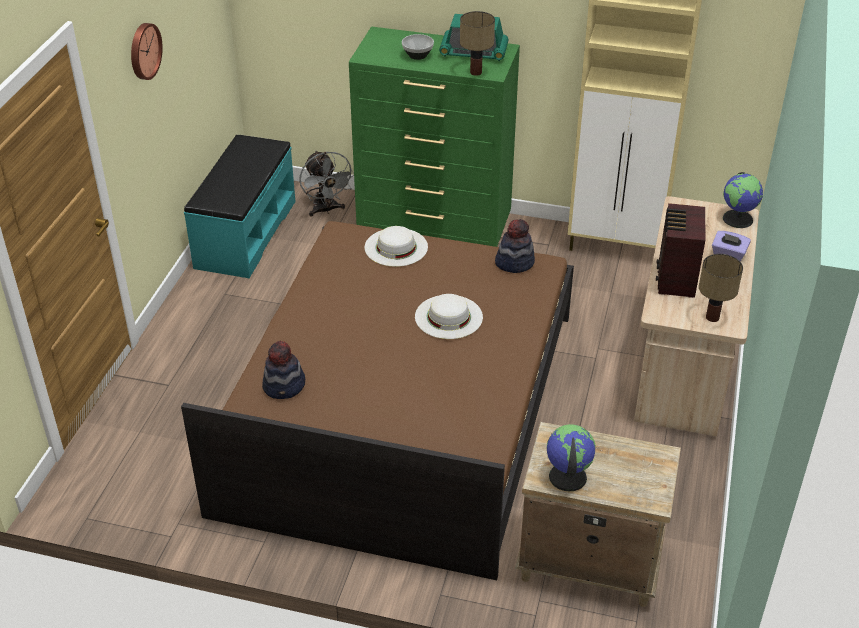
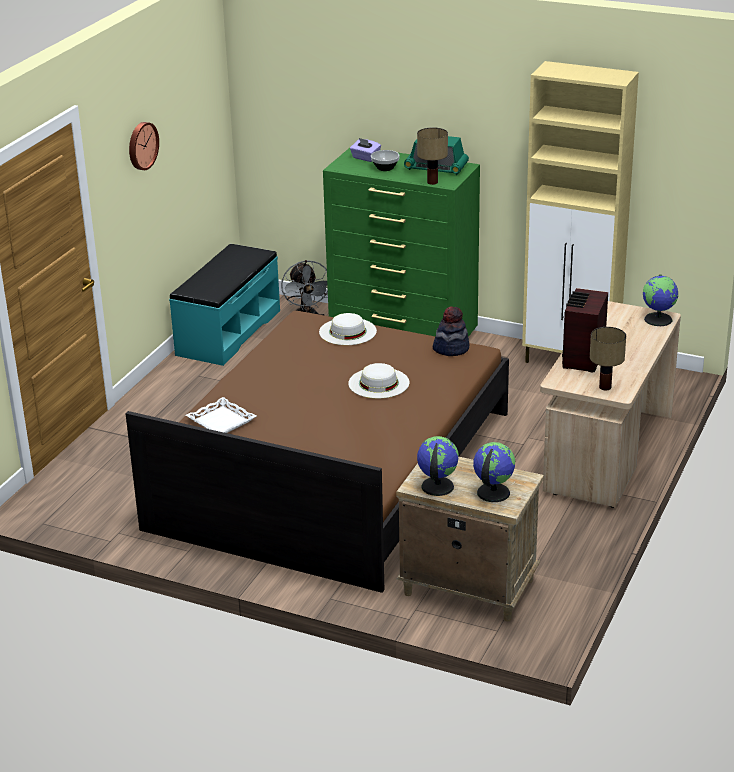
camera: 10 degrees right, 10 degrees down
(284, 386) = (222, 421): hat -> white tray
(632, 480) = (492, 492): none -> globe
(728, 254) = (638, 344): purple tissue box -> purple tissue box (365, 158)

